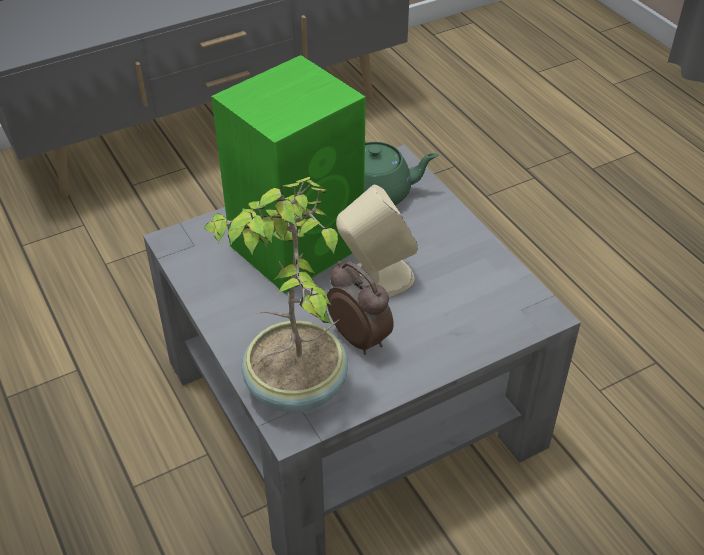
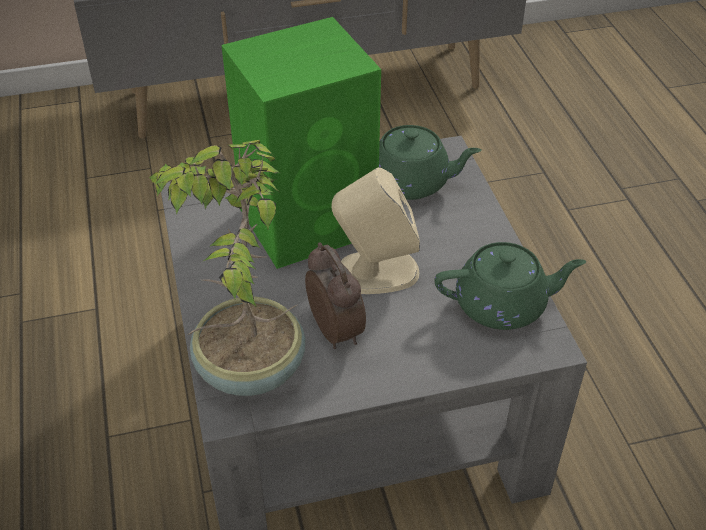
camera: 15 degrees right, 0 degrees up
(494, 287) = (502, 305): none -> green teapot

